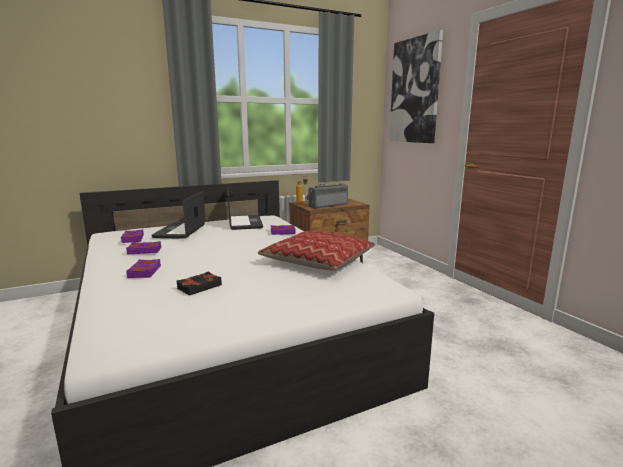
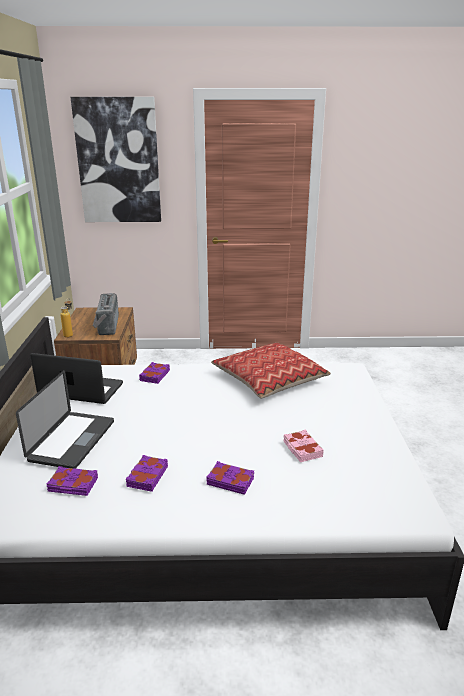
camera: 65 degrees left, 10 degrees up
(180, 231) = (72, 441): laptop -> laptop turned 105 degrees counterclockwise
(199, 287) = (302, 449): black book -> pink book

